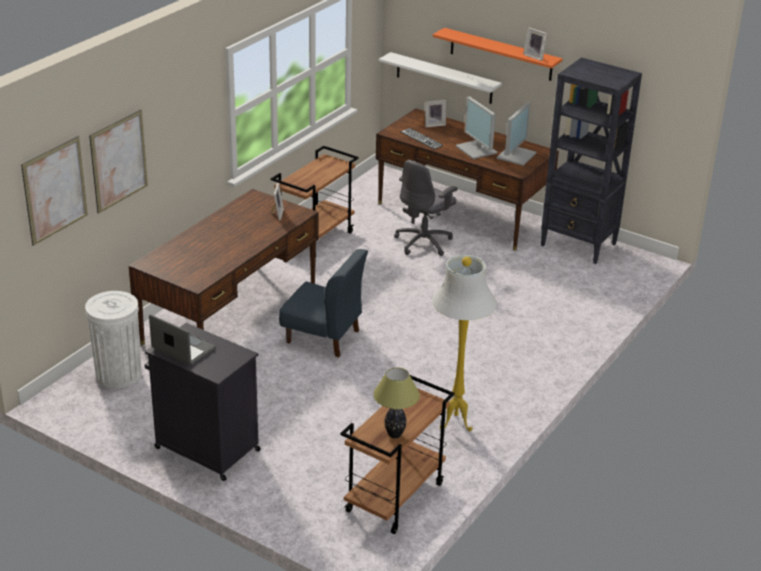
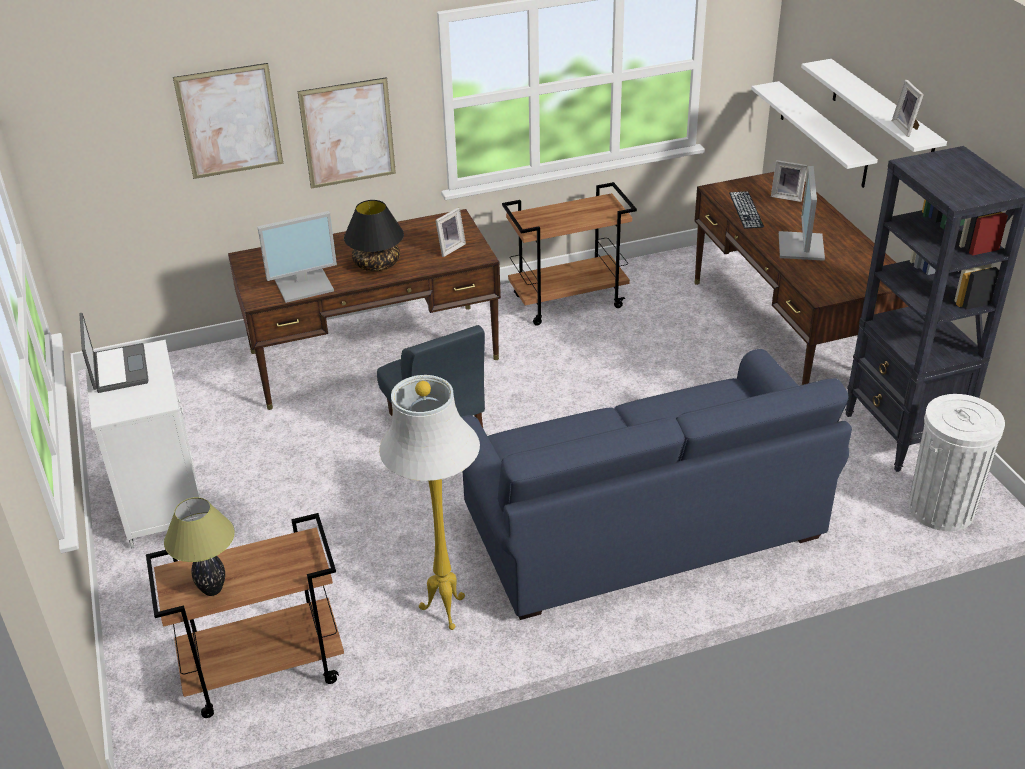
camera: 40 degrees right, 5 degrees up
(55, 190) = (115, 133): picture -> picture (348, 133)
(118, 374) = (192, 376): white trash can -> white trash can (941, 508)
(205, 448) = (162, 501): black cabinet -> white cabinet
(243, 238) = (376, 264): none -> black table lamp
(424, 242) = (693, 352): grey office chair -> none
(501, 54) = (882, 115): orange shelf -> white shelf
(504, 340) = (641, 525): none -> blue sofa
(516, 155) = (848, 271): monitor -> monitor (305, 285)

